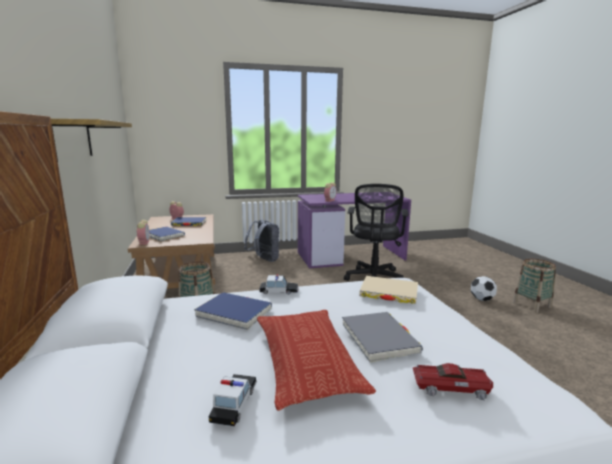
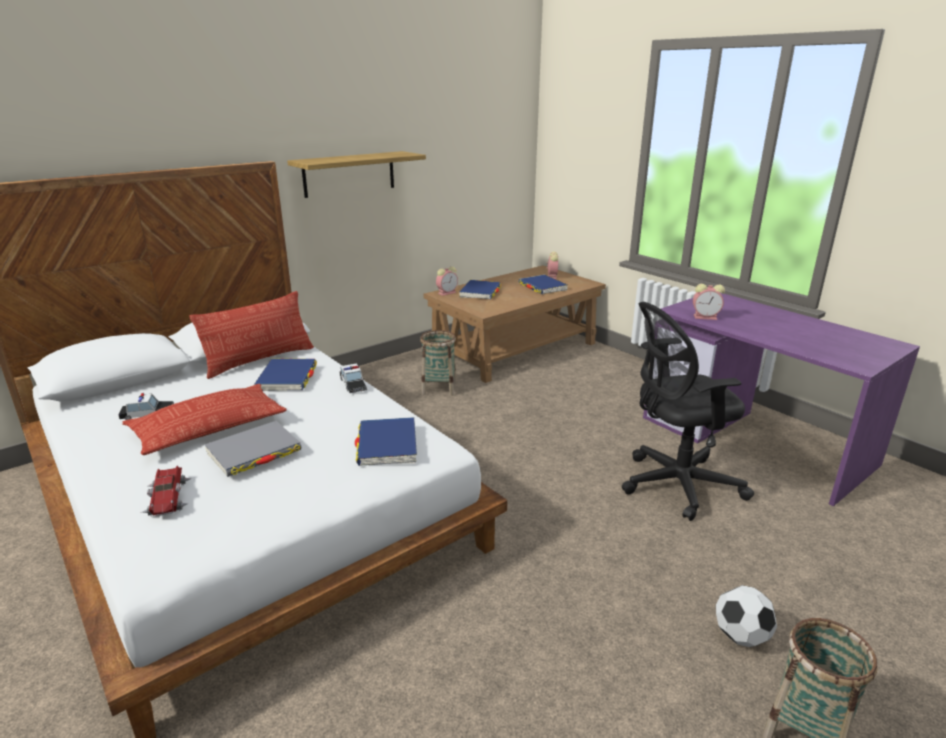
camera: 65 degrees right, 10 degrees up
(166, 323) = (259, 360): none -> pillow
(264, 260) = (625, 378): grey backpack -> none
(389, 293) = (387, 445): beige book -> blue book

